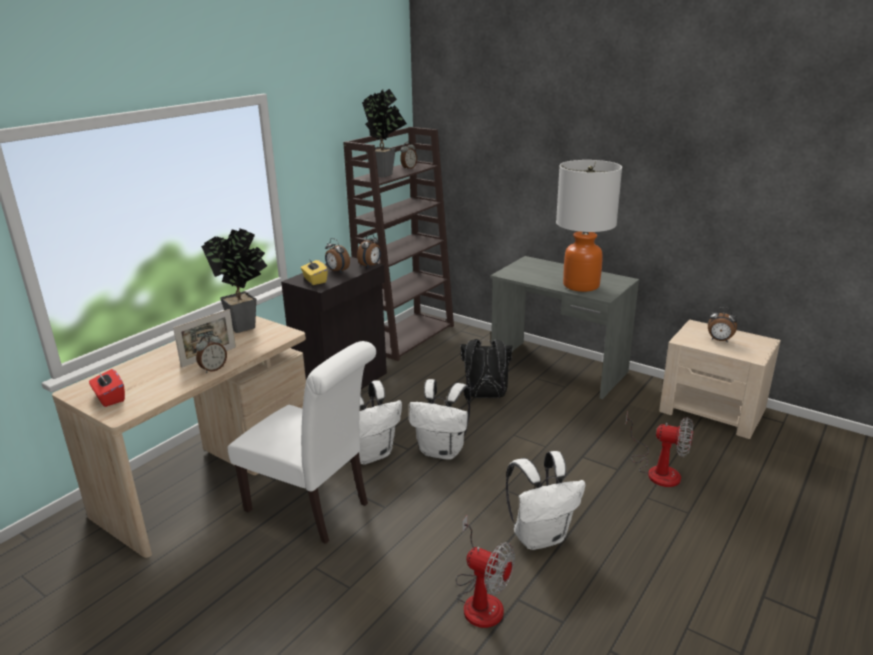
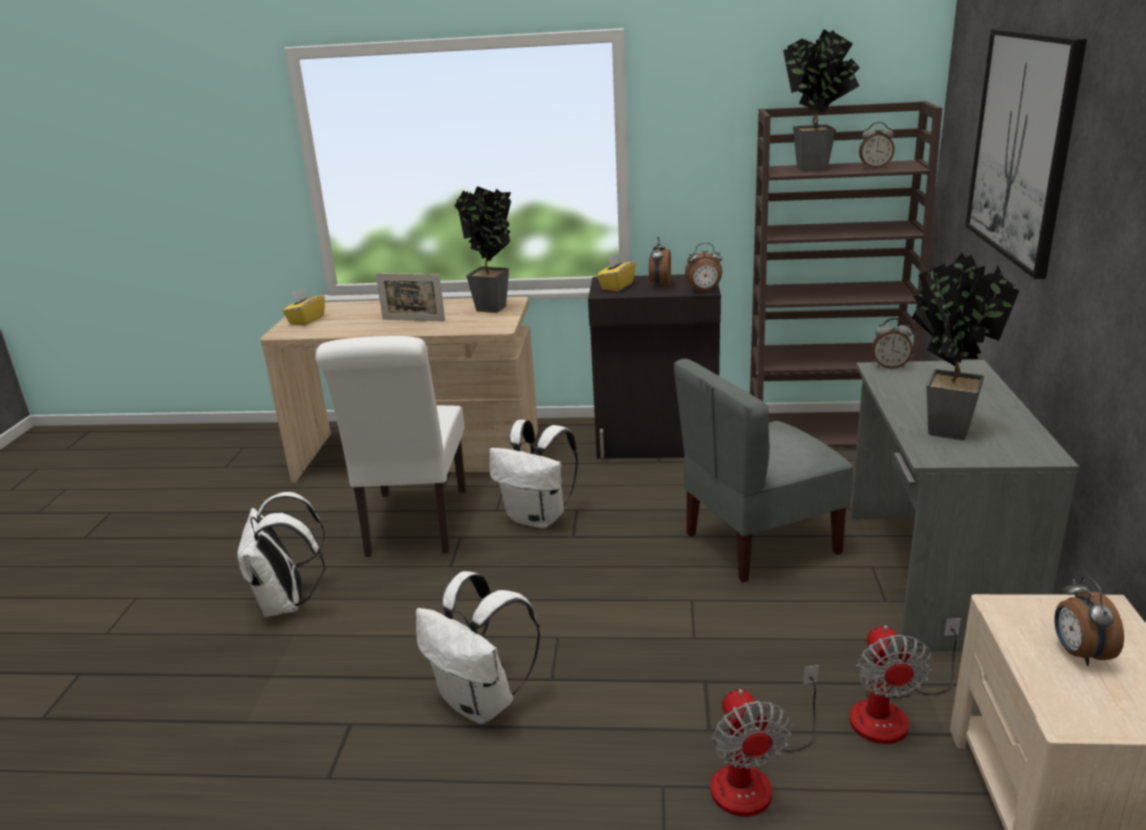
camera: 60 degrees right, 0 degrees up
(109, 398) = (306, 320): red tissue box -> yellow tissue box
(213, 369) = (391, 330): alarm clock -> alarm clock (890, 366)
(442, 451) = (593, 560): white backpack -> white backpack (287, 603)
(480, 599) = (335, 693): fan -> fan (892, 712)
(485, 396) = (759, 543): black backpack -> grey chair
(527, 144) = (1022, 146): none -> picture
(581, 285) = (942, 428): table lamp -> potted plant

